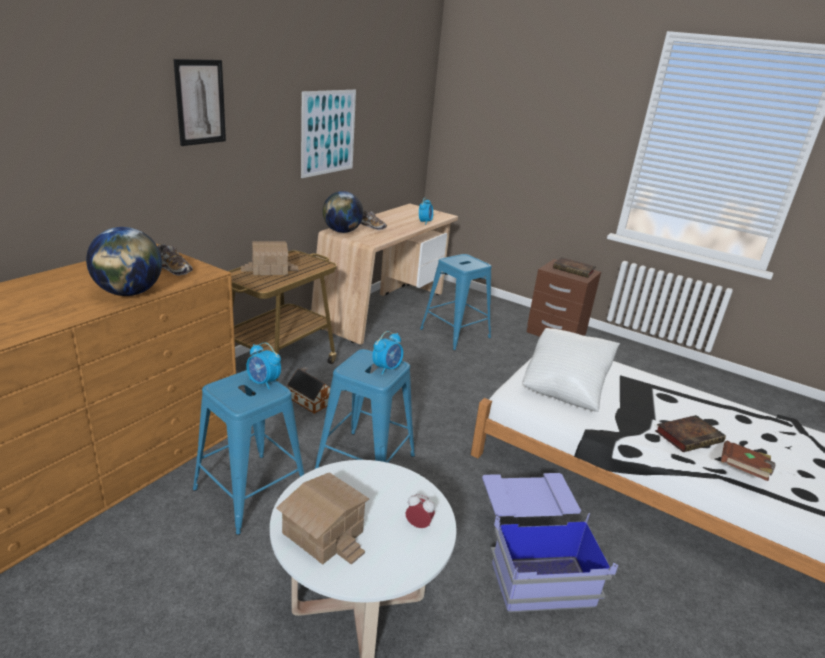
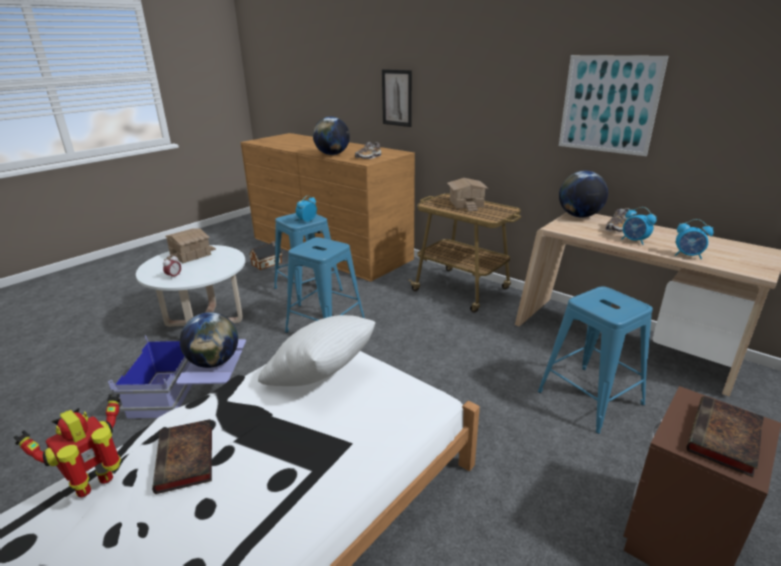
camera: 100 degrees right, 0 degrees up
(200, 102) = (462, 60): picture -> picture (397, 98)
(309, 400) = (410, 304): toy house -> toy house (268, 263)
(387, 368) = (315, 251): alarm clock -> alarm clock (634, 241)
(529, 495) = (214, 362): none -> globe
(743, 471) = (97, 485): brown book -> toy robot

